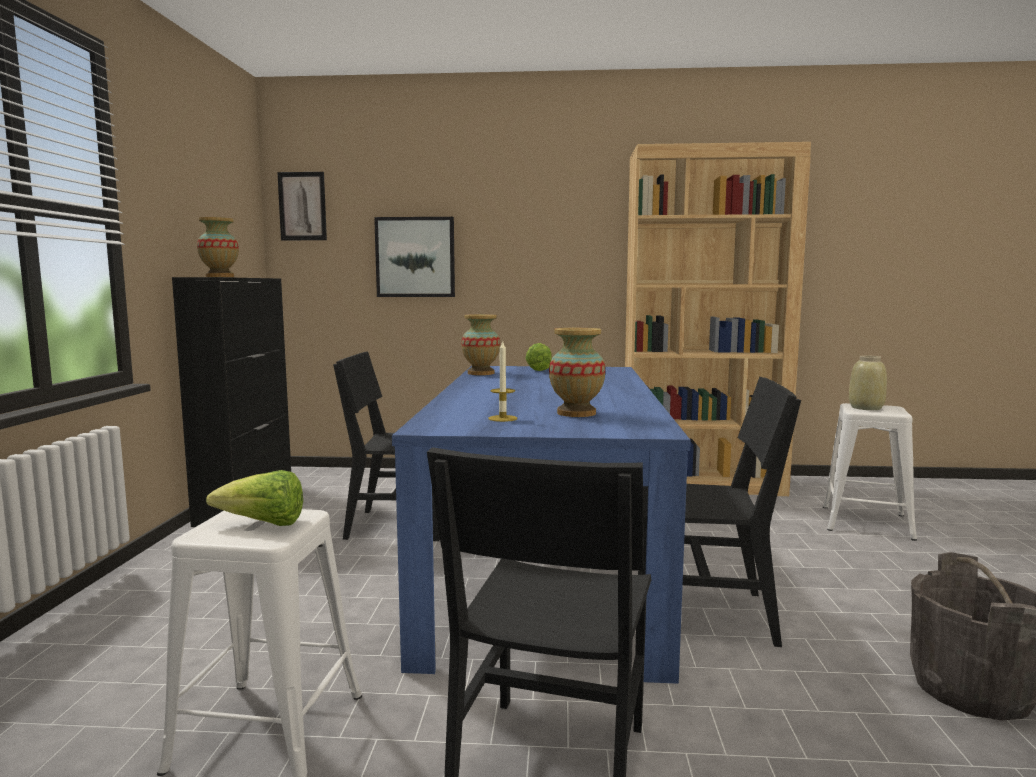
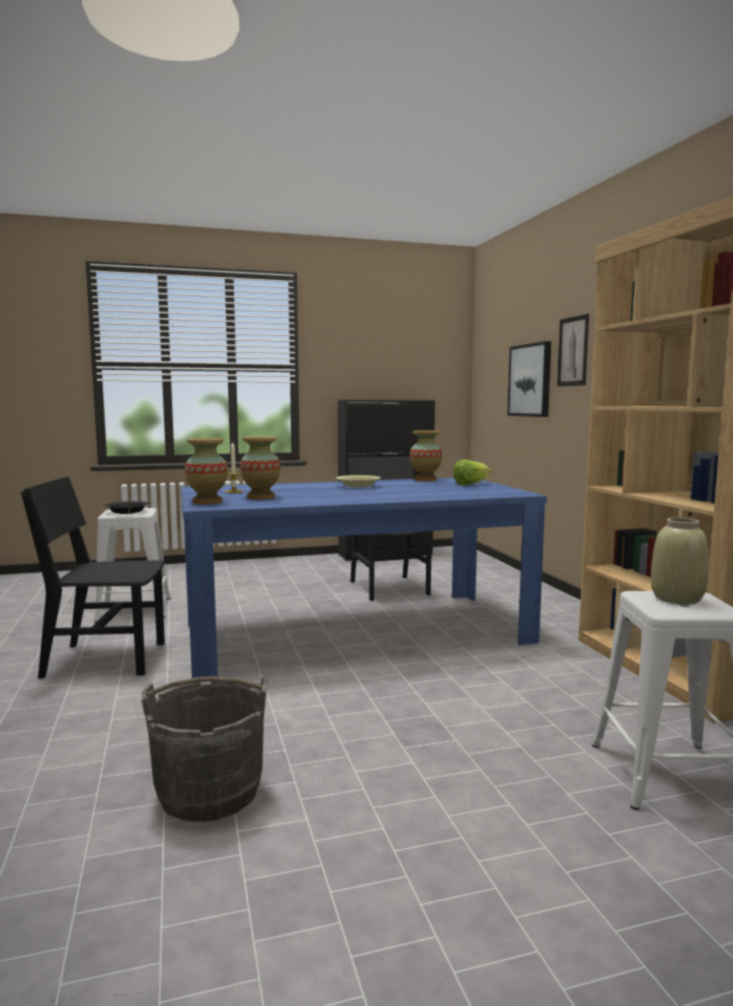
camera: 70 degrees right, 0 degrees up
(220, 277) = (370, 399): vase -> vase (207, 502)
(264, 524) = (127, 512): lettuce -> black bowl
(302, 206) = (485, 342): picture -> picture (573, 351)
(508, 387) = (358, 486): none -> yellow bowl
(703, 614) = (300, 685): black chair -> none

